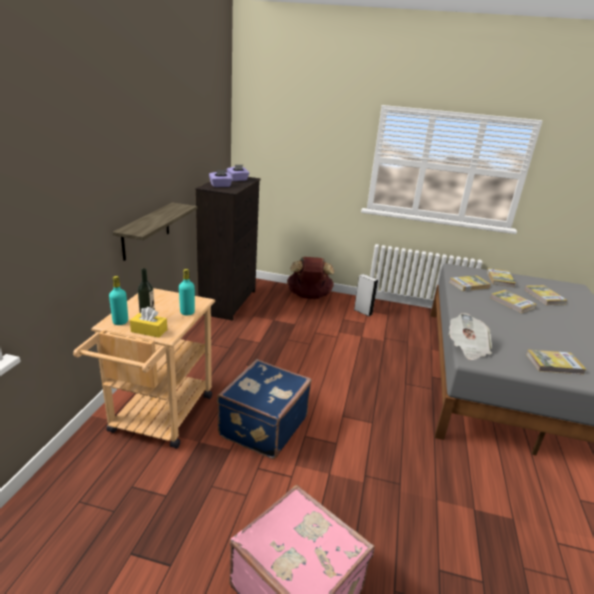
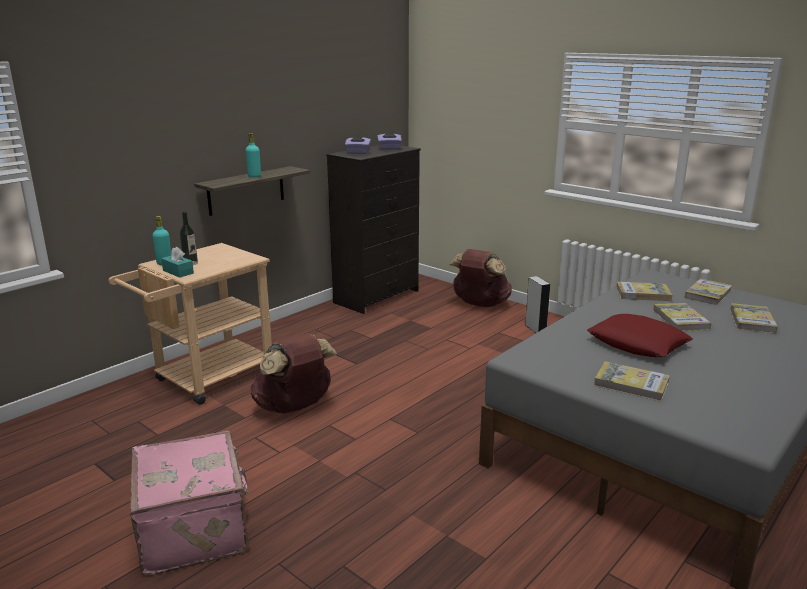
camera: 30 degrees right, 5 degrees down
(149, 331) = (178, 272): yellow tissue box -> turquoise tissue box
(187, 312) = (228, 264): turquoise bottle -> turquoise bottle (254, 176)
(262, 426) = (294, 407): blue suitcase -> brown backpack
(467, 347) = (529, 349): newspaper -> none
(516, 328) = (638, 343): none -> red pillow

